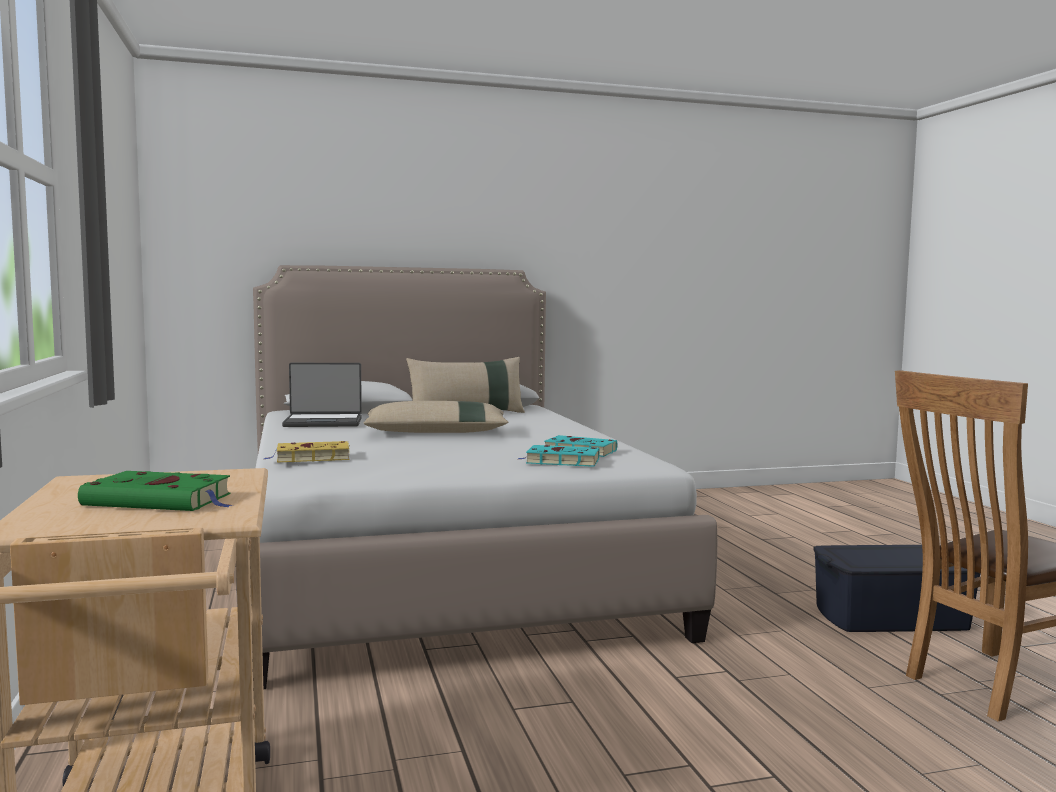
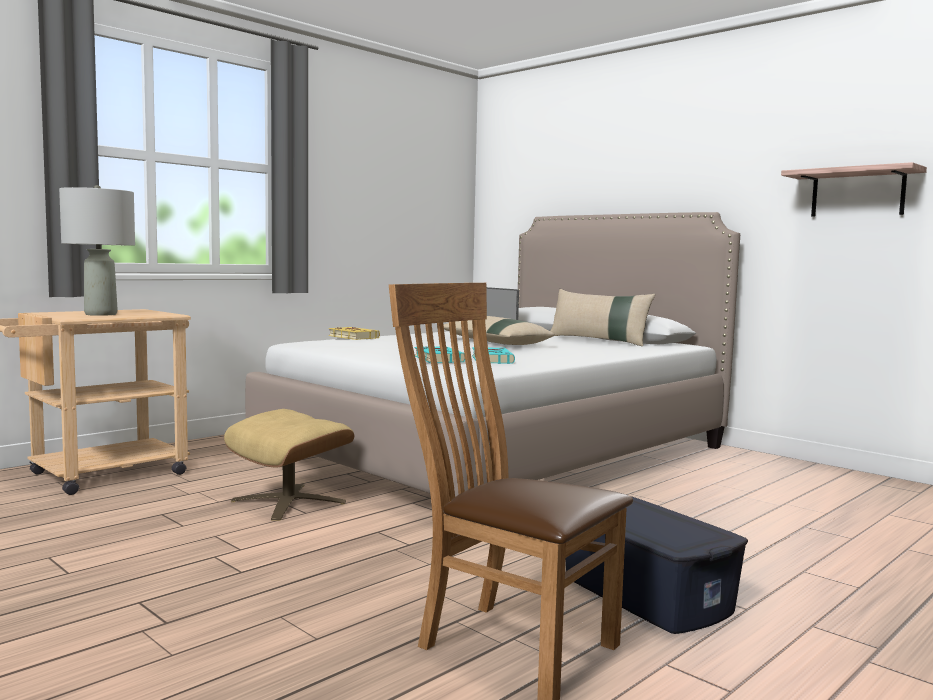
camera: 60 degrees right, 0 degrees up
(161, 500) = (101, 314): green book -> grey table lamp
(515, 703) = (289, 501): none -> beige ottoman
(634, 259) = (857, 193): none -> shelf

